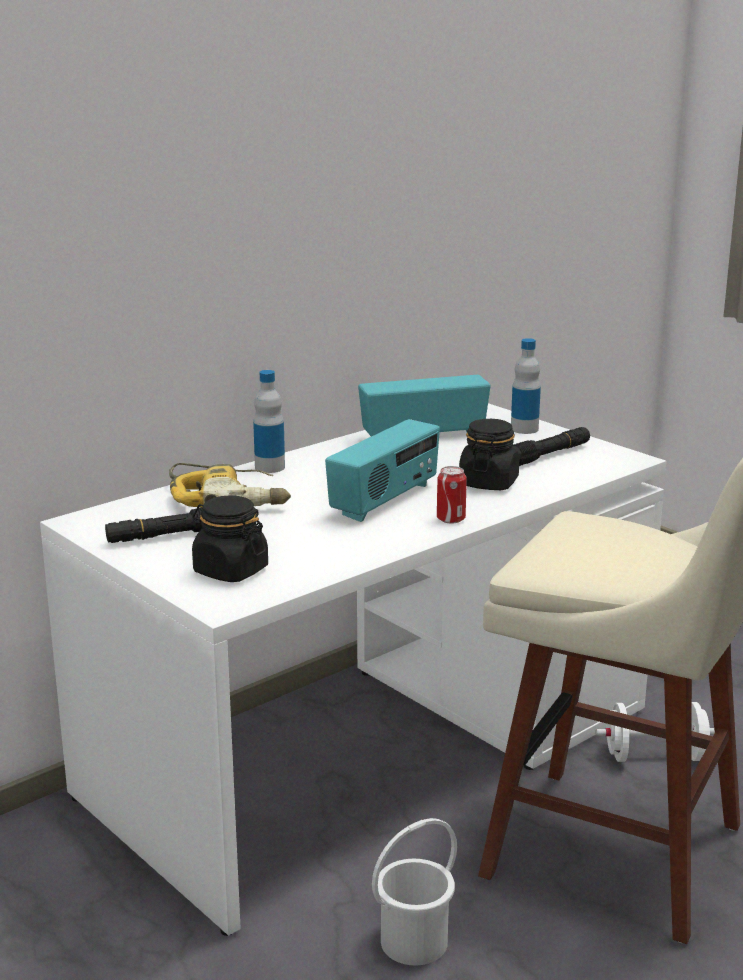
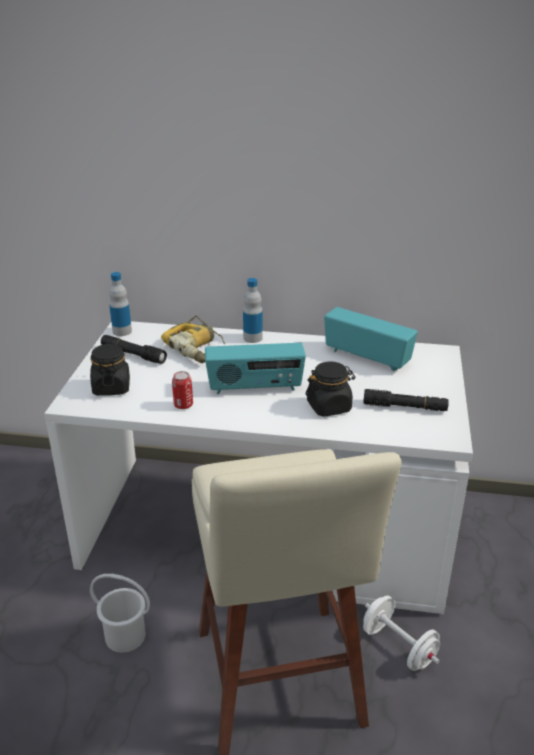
camera: 50 degrees right, 10 degrees up
(451, 519) = (257, 418): can -> can (183, 405)
(524, 429) = (436, 382): bottle -> bottle (122, 331)

